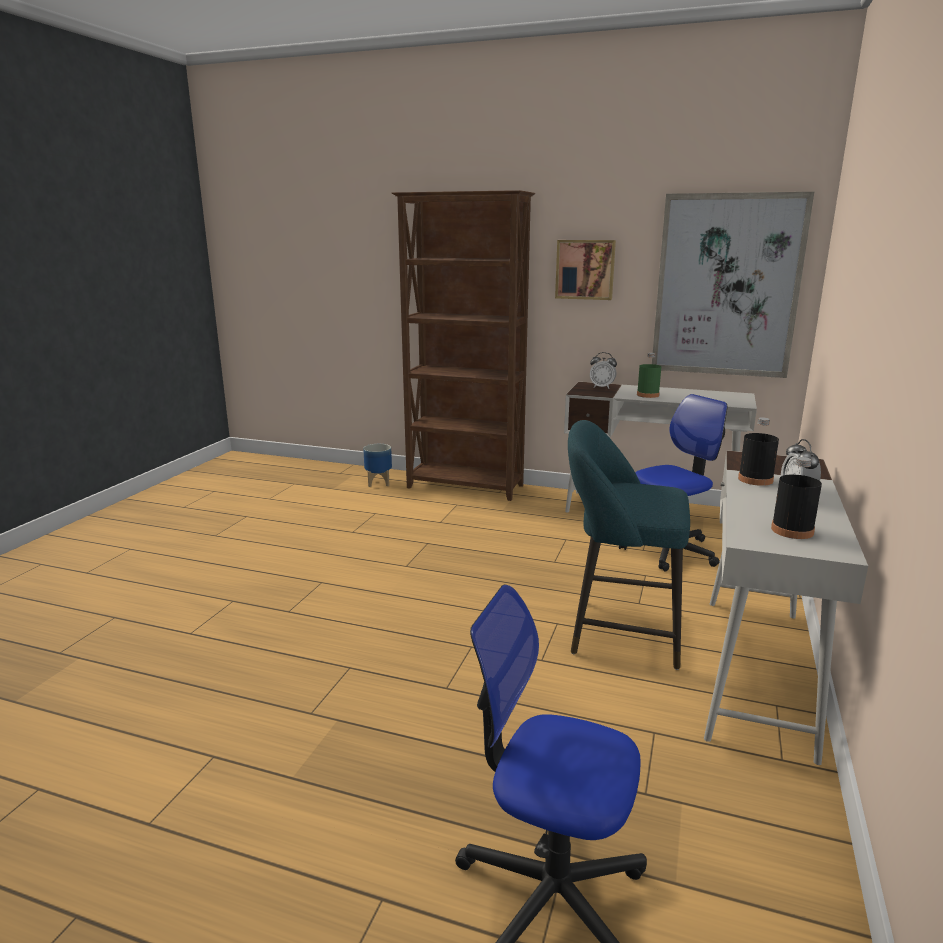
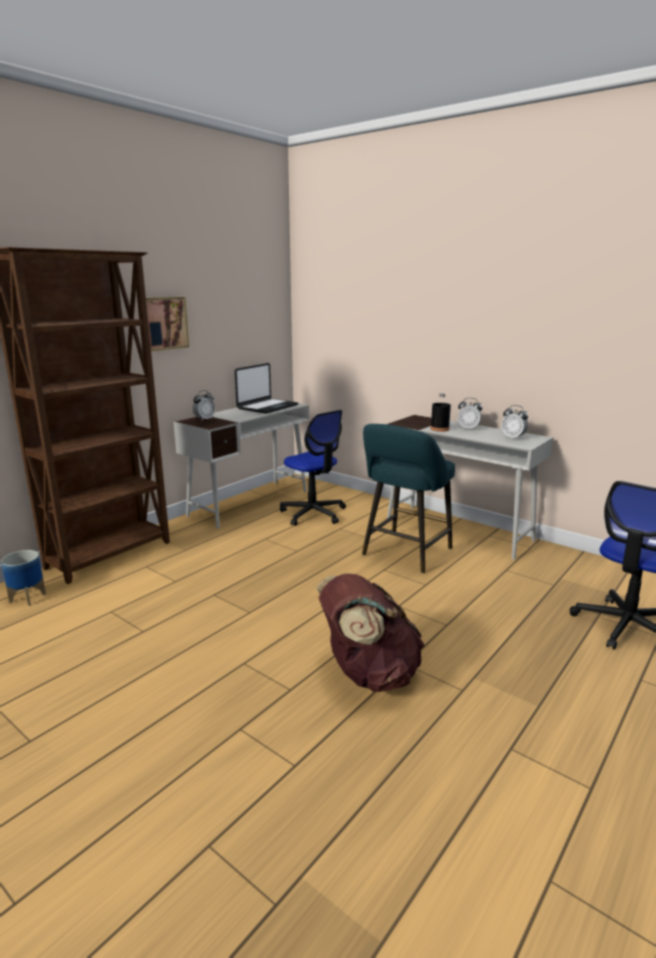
camera: 70 degrees left, 0 degrees up
(323, 647) = (368, 674): none -> brown backpack
(647, 395) = (245, 415): green bottle -> none
(668, 551) = (313, 513): office chair -> office chair turned 150 degrees clockwise
(703, 396) = (267, 407): none -> laptop
(727, 286) = (250, 327): picture -> none
(792, 530) = (513, 438): black bottle -> alarm clock

